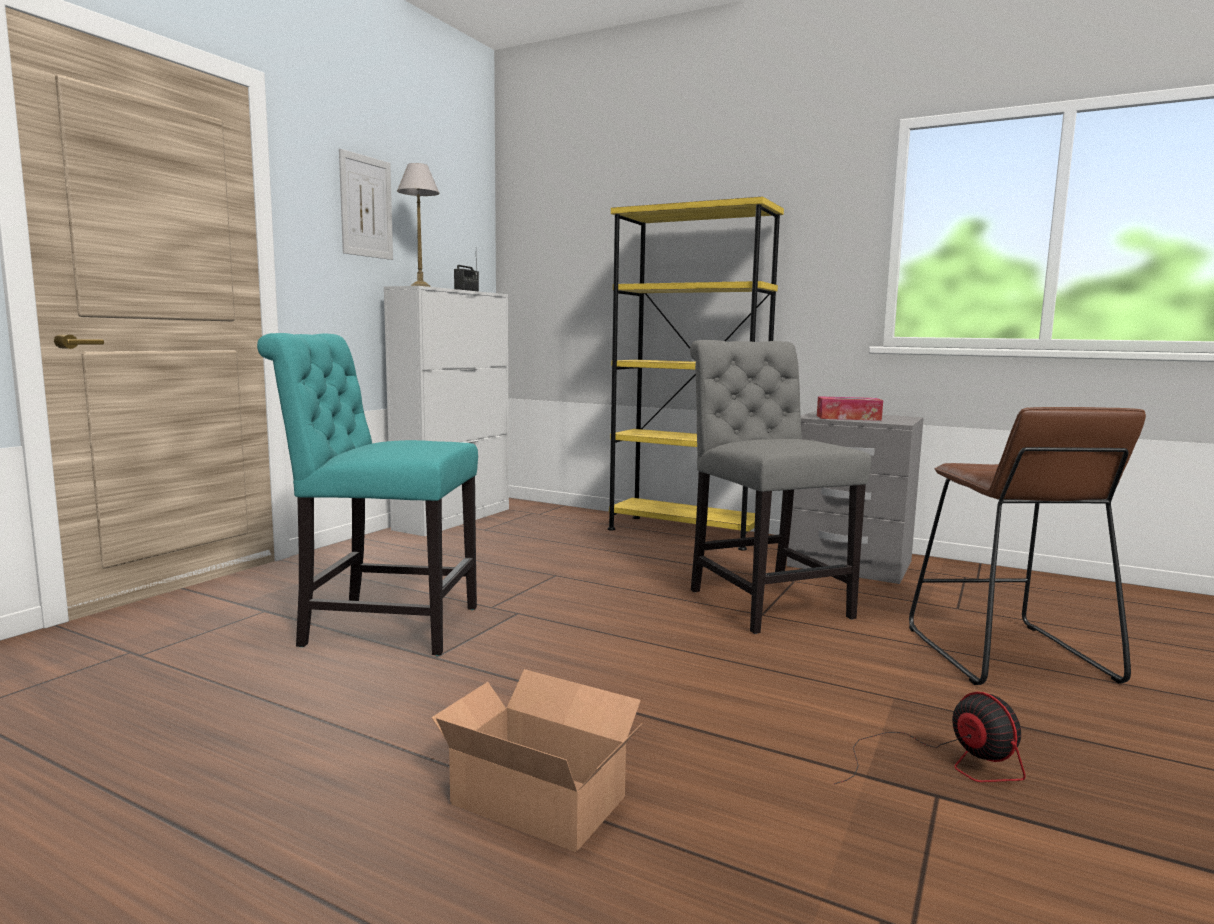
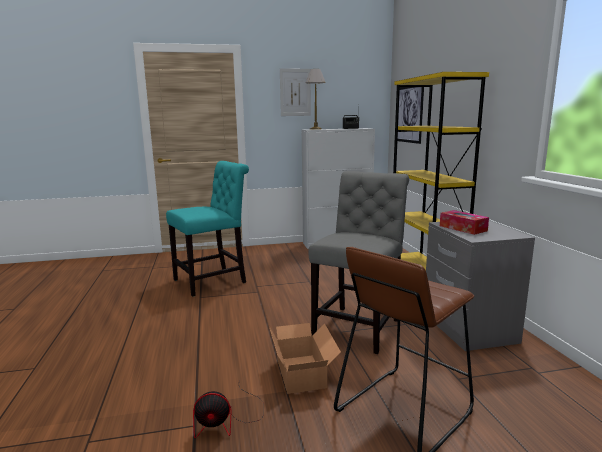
camera: 50 degrees right, 5 degrees up
(382, 626) = (213, 281): turquoise chair -> turquoise chair turned 90 degrees clockwise
(538, 796) = (122, 349): cardboard box -> cardboard box (303, 372)
(566, 271) = (409, 114): none -> picture
(943, 763) = (227, 420): fan -> fan turned 60 degrees clockwise

